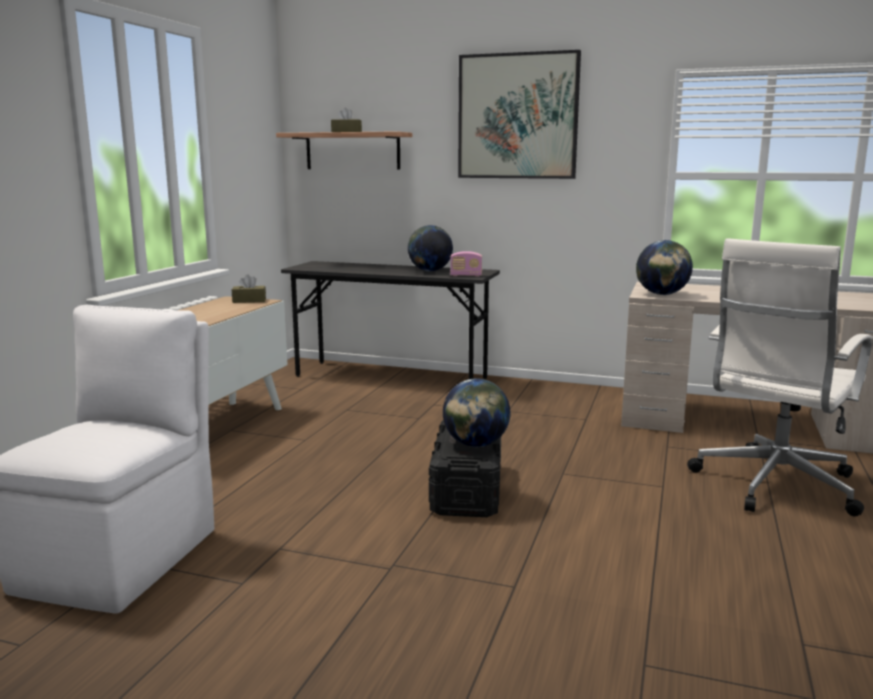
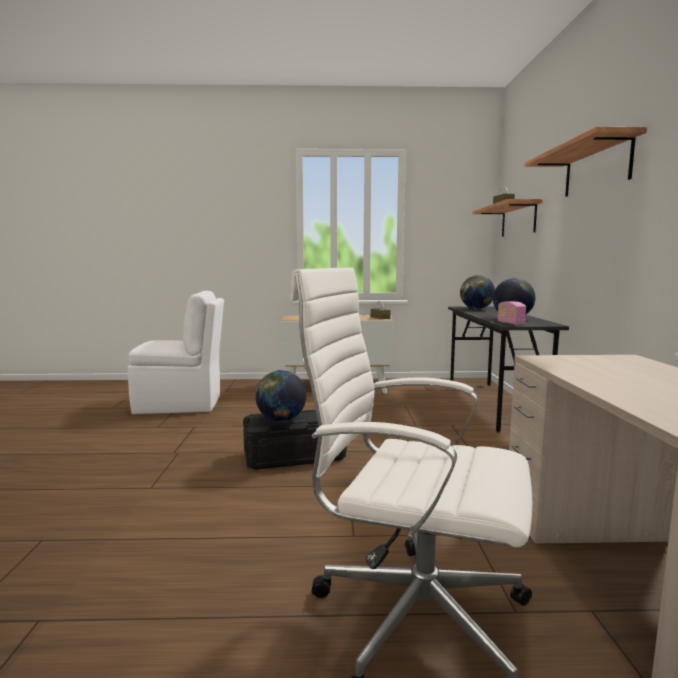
camera: 70 degrees right, 5 degrees down
(517, 116) = (596, 168): picture -> shelf
(662, 294) = (559, 362): globe -> globe (476, 309)

